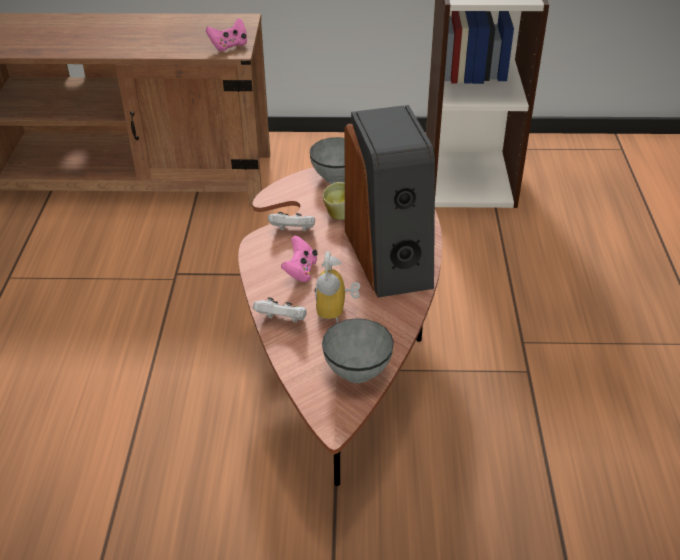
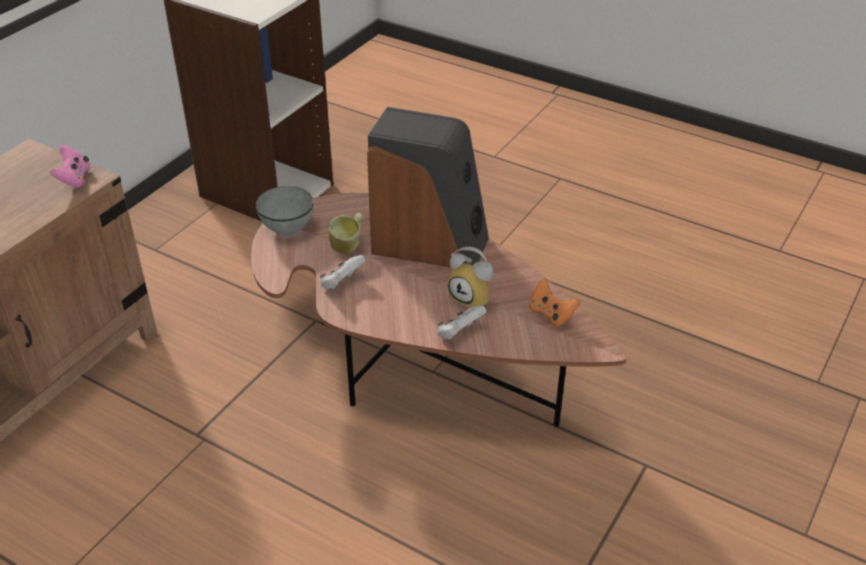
camera: 60 degrees left, 0 degrees up
(300, 271) = (402, 299): pink game controller -> none
(357, 370) = (551, 314): grey bowl -> orange game controller

